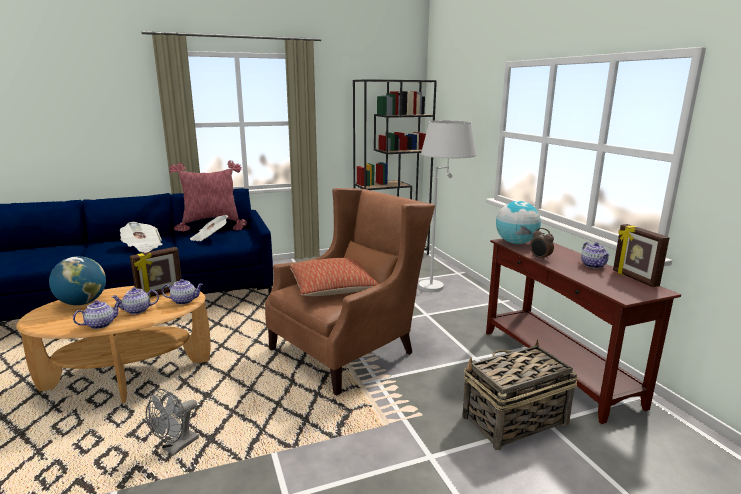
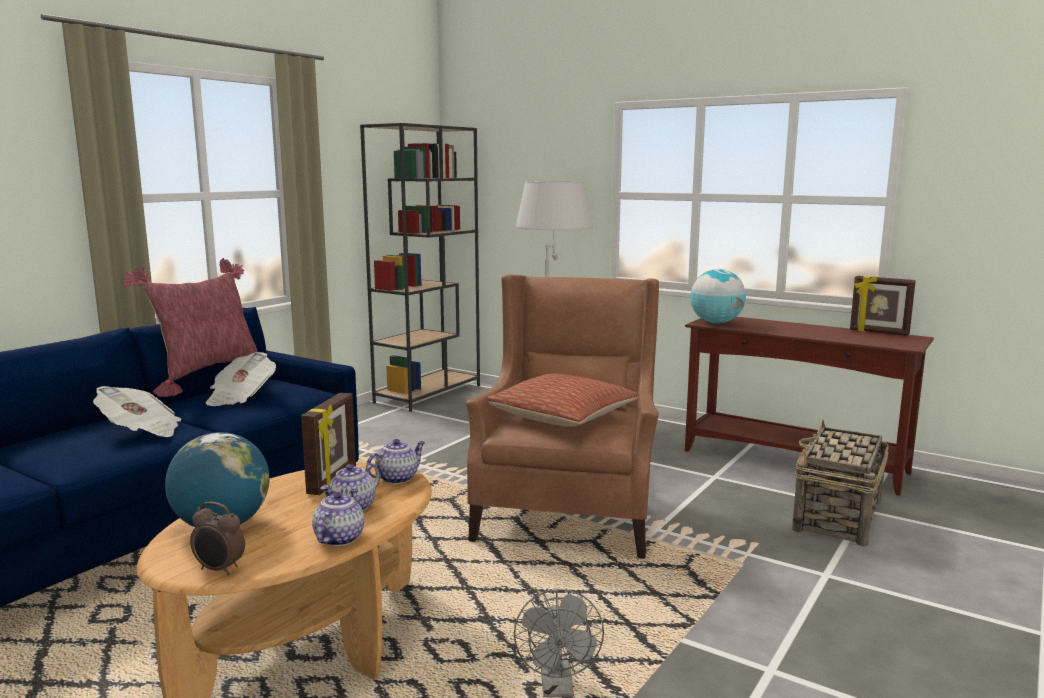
camera: 35 degrees left, 5 degrees down
(540, 258) = (772, 331): alarm clock -> alarm clock (219, 570)
(594, 265) = (827, 329): teapot -> none

